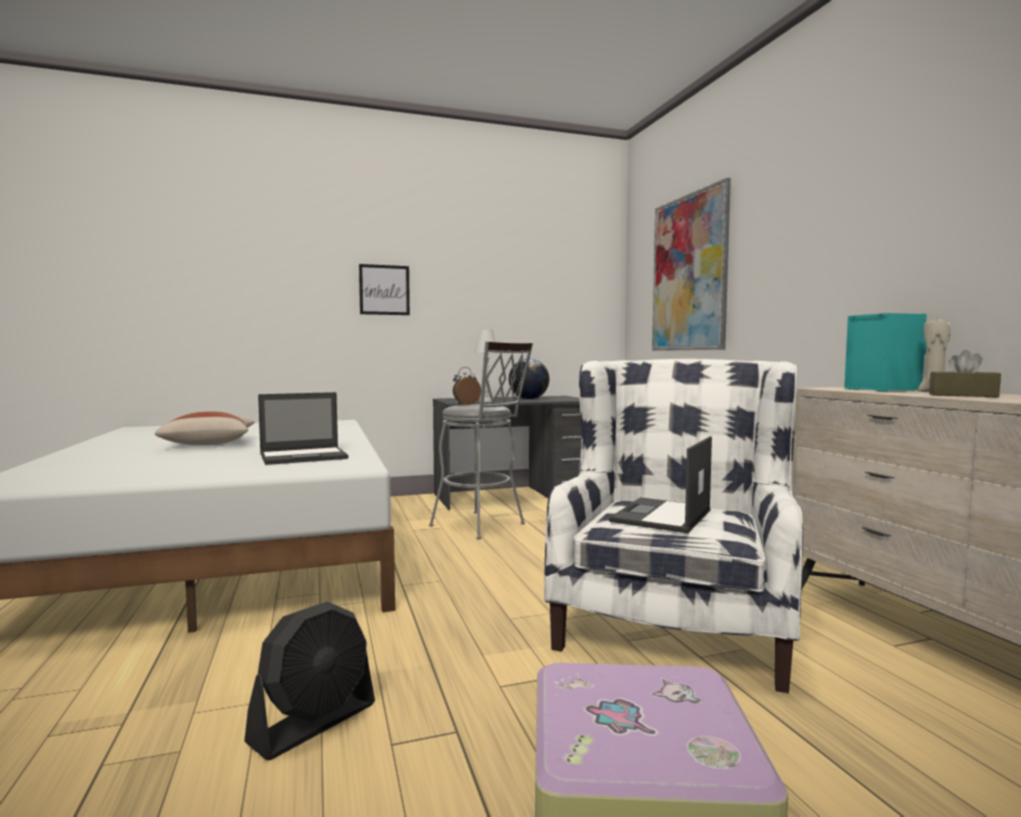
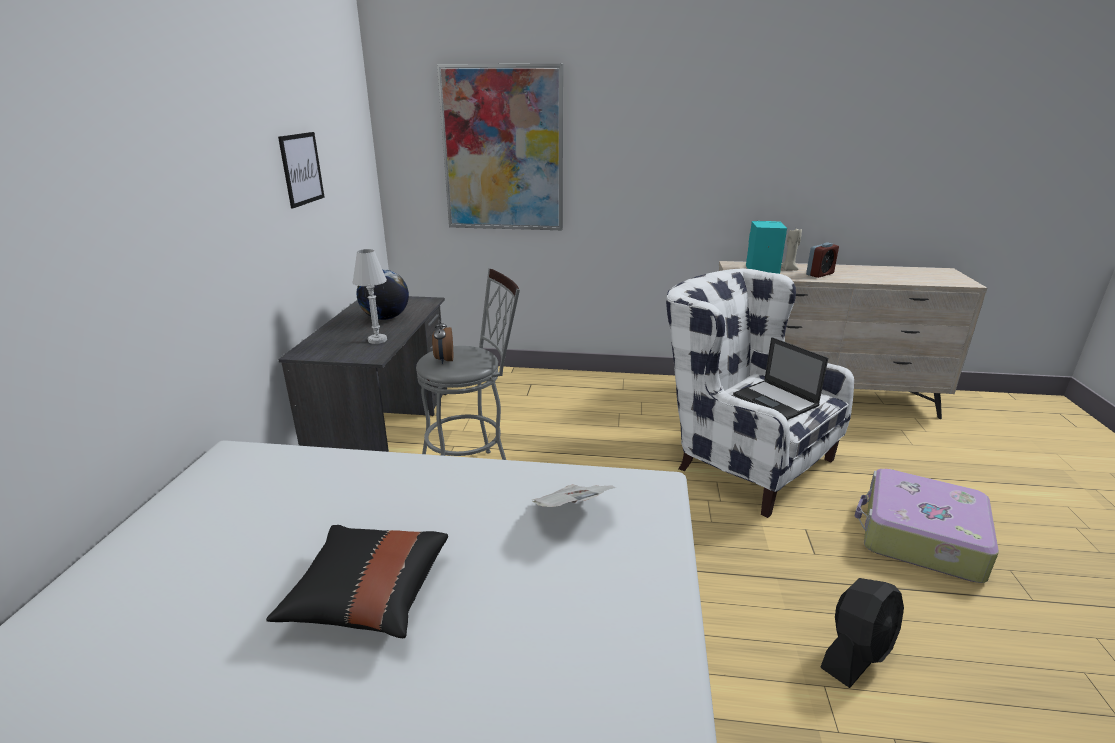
camera: 65 degrees left, 20 degrees up
(209, 443) = (368, 596): beige pillow -> black pillow
(304, 456) = (572, 512): laptop -> newspaper
(314, 723) = (856, 654): black fan -> black fan turned 75 degrees clockwise
(384, 290) = (192, 215): picture -> picture (301, 169)
(962, 395) = (819, 274): brown tissue box -> alarm clock

